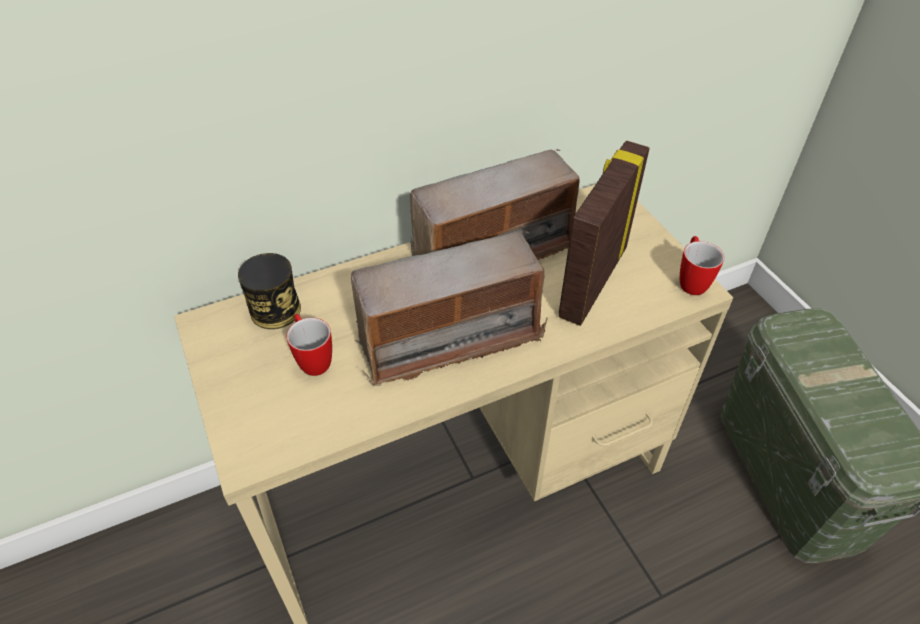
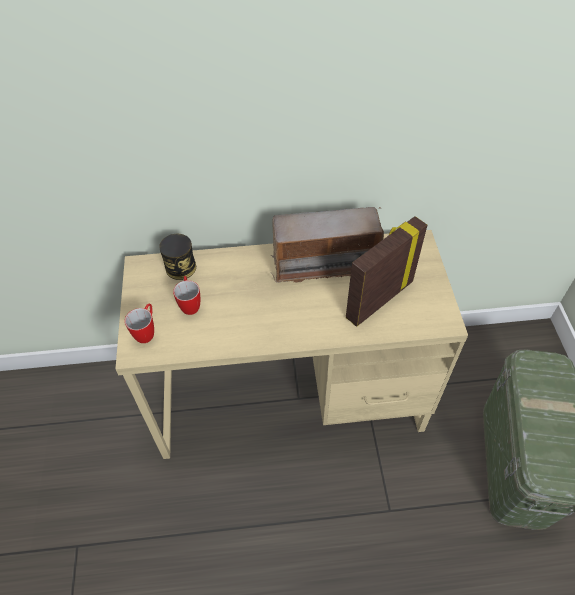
camera: 20 degrees right, 5 degrees up
(449, 338) = (273, 312): radio -> none
(691, 281) = (445, 316): mug -> mug (147, 332)

